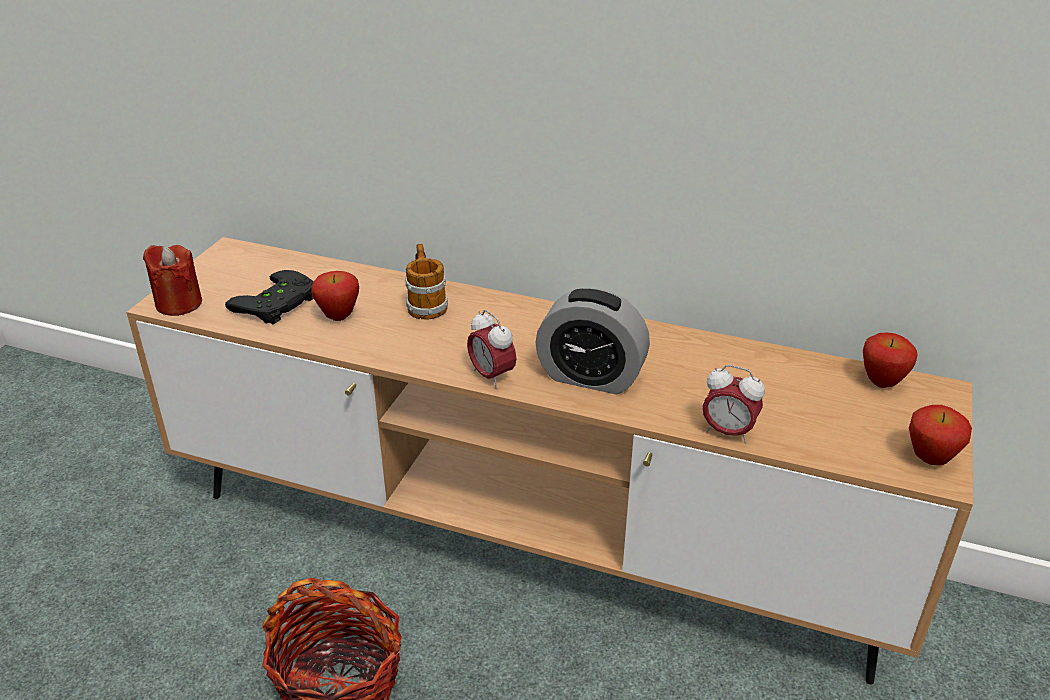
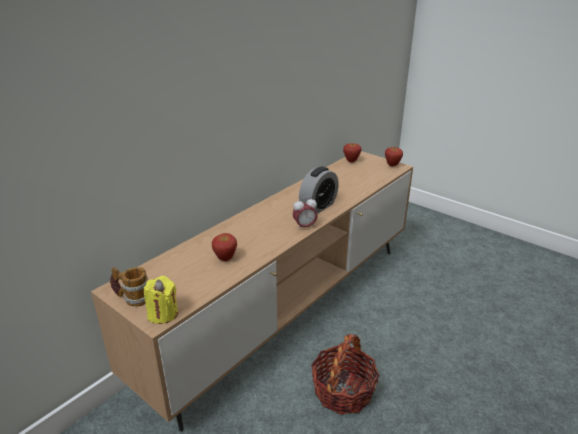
camera: 70 degrees left, 5 degrees down
(179, 303) = (163, 314): red candle -> yellow candle
(278, 304) = (196, 277): black game controller -> none
(426, 304) = (234, 233): mug -> mug (132, 298)
(728, 432) = (365, 190): alarm clock -> none

